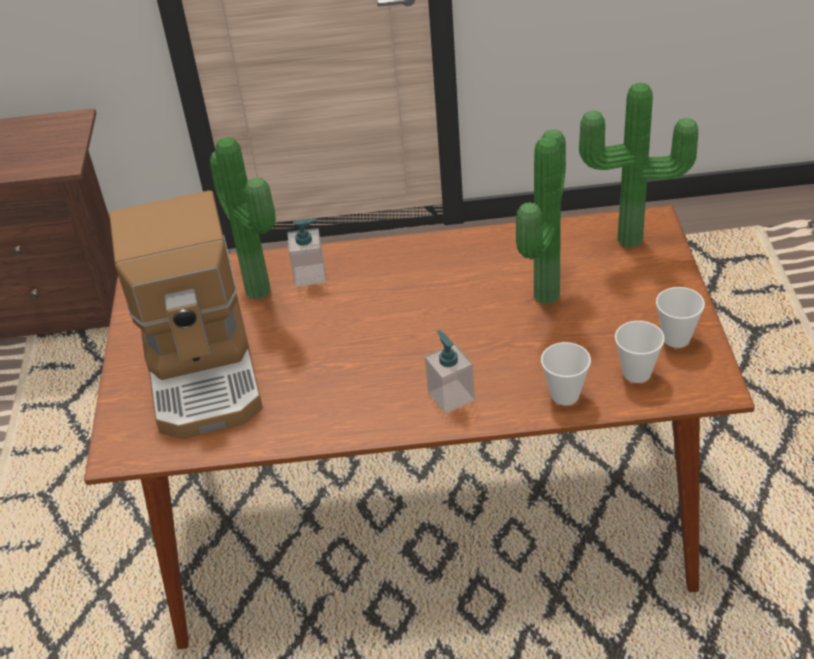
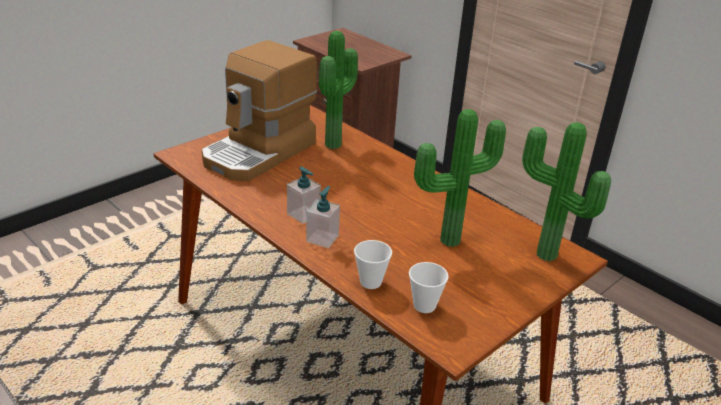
camera: 45 degrees right, 10 degrees down
(310, 275) = (364, 155): soap dispenser -> soap dispenser (303, 214)
(676, 338) = (478, 311): cup -> none

